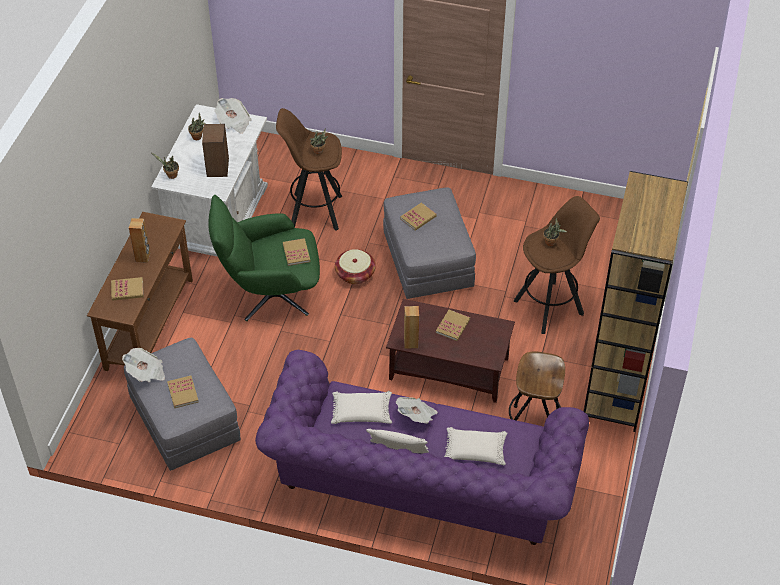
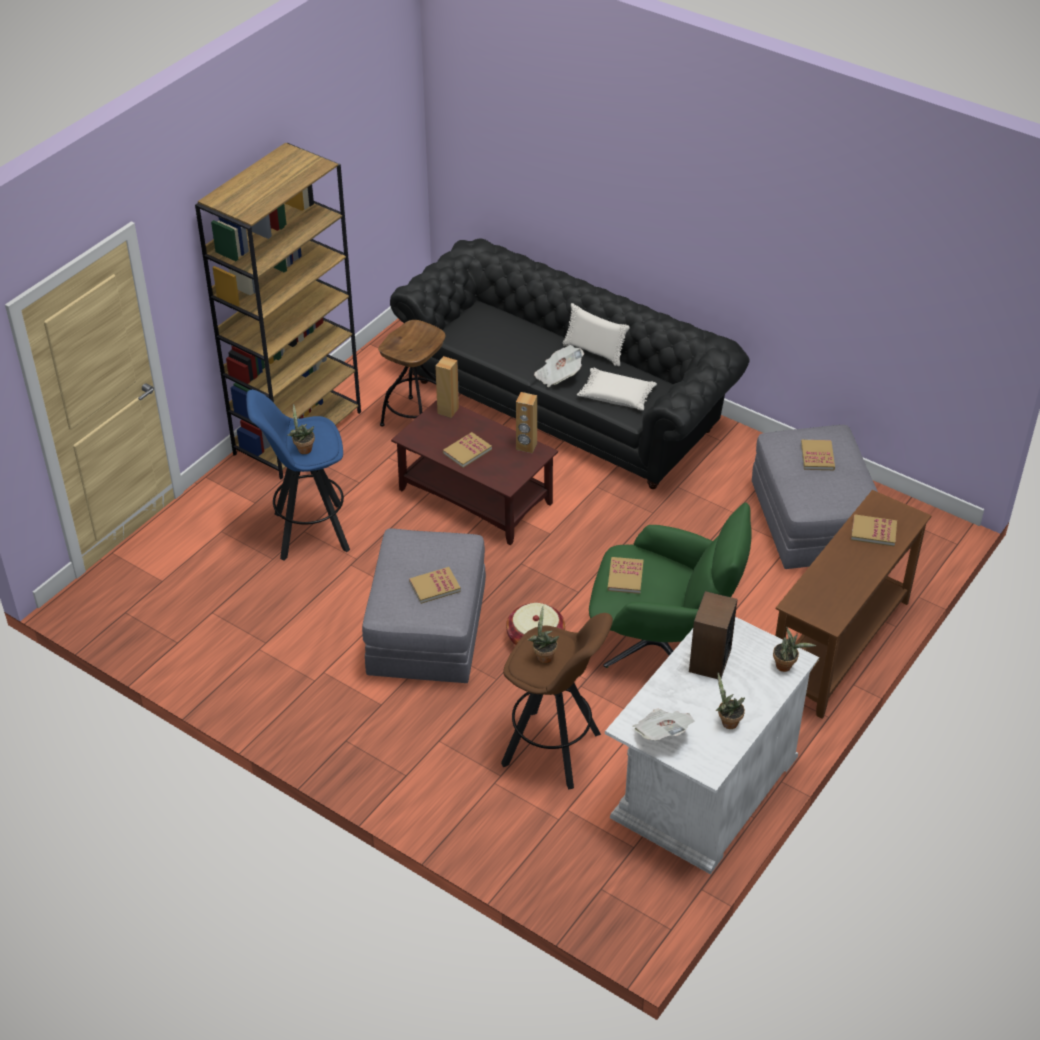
camera: 160 degrees left, 5 degrees down
(143, 257) = (846, 569): brown speaker -> brown speaker (447, 410)
(146, 373) = (858, 488): newspaper -> none
(420, 482) = (567, 402): purple sofa -> black sofa
(475, 449) = (513, 335): white pillow -> none
(550, 306) = (308, 532): brown stool -> blue stool

